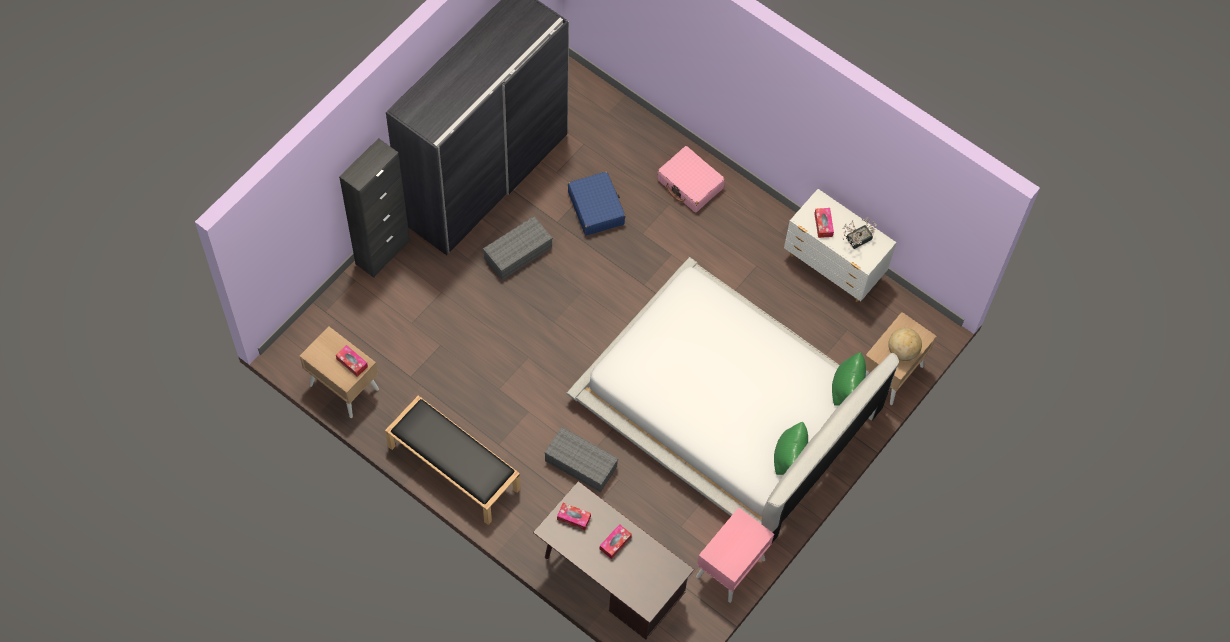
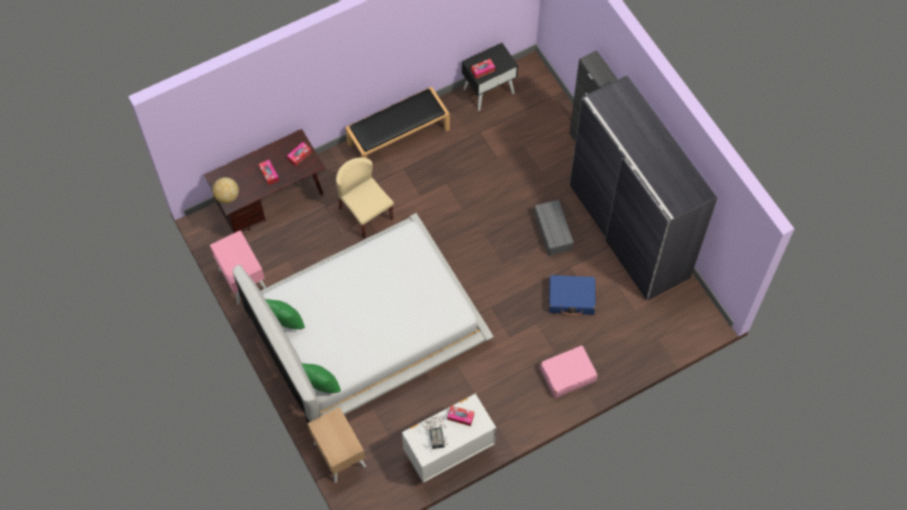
camera: 115 degrees right, 0 degrees up
(343, 387) = (489, 90): beige nightstand -> black nightstand
(579, 464) = (365, 213): grey storage box -> beige chair
(902, 351) = (329, 435): globe -> globe (227, 196)

